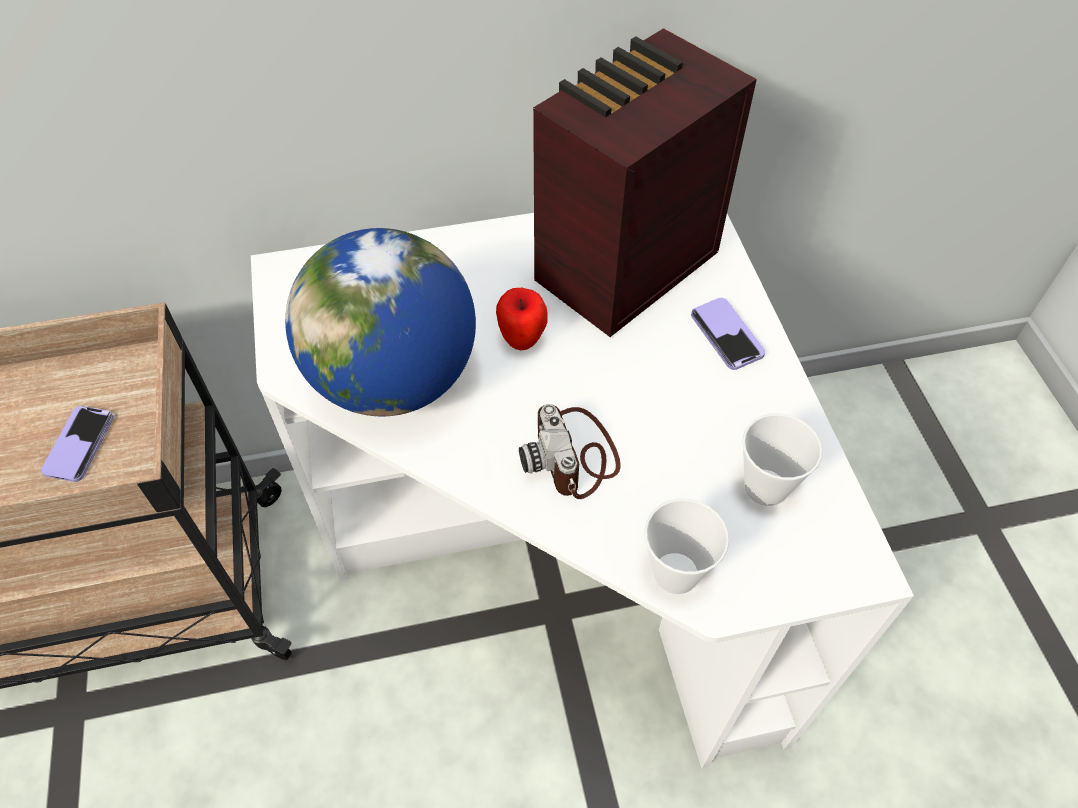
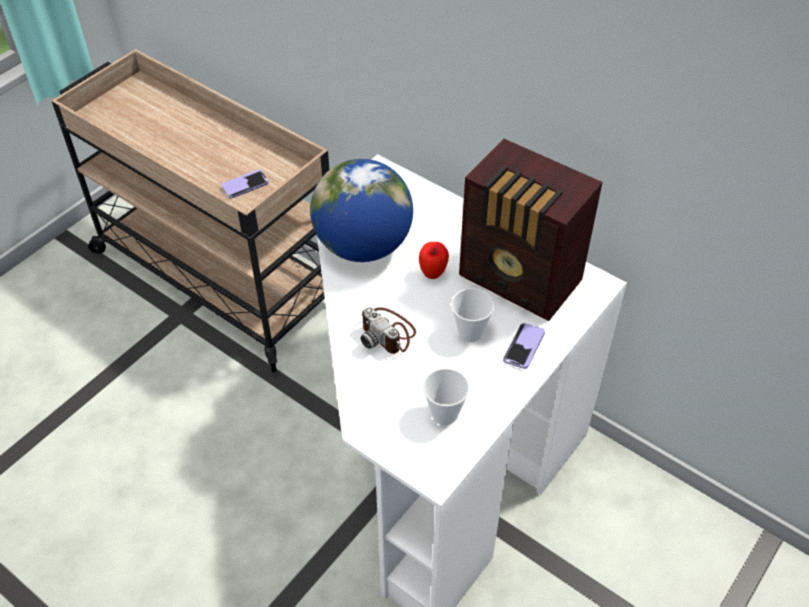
camera: 50 degrees right, 5 degrees down
(573, 456) = (388, 333): camera -> camera turned 75 degrees counterclockwise
(621, 268) = (521, 281): radio -> radio turned 150 degrees counterclockwise
(676, 573) = (363, 406): cup -> cup (470, 332)

